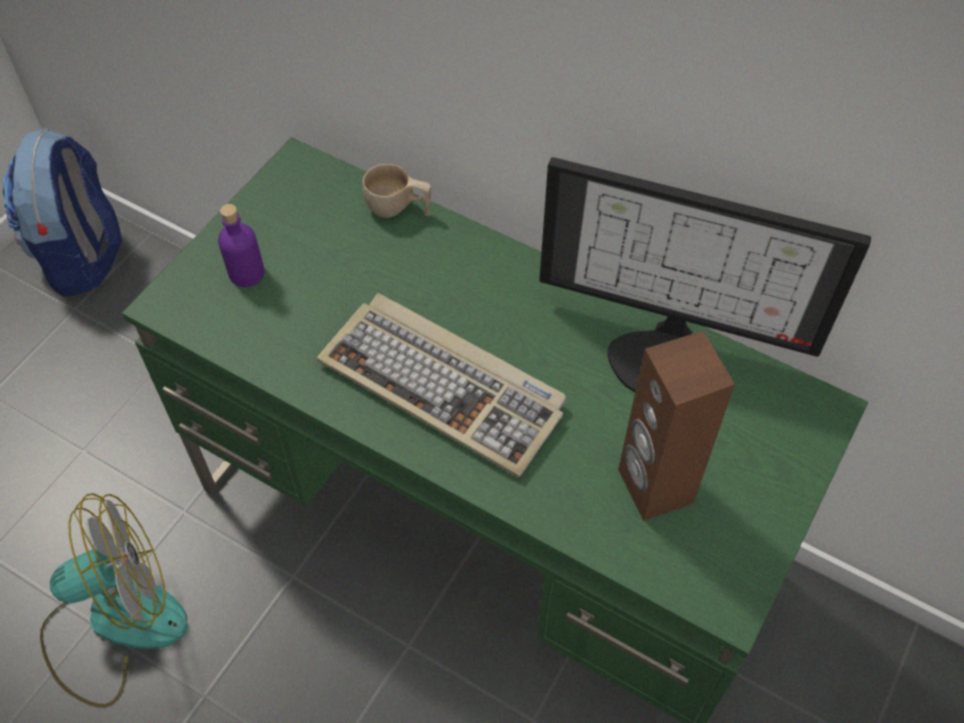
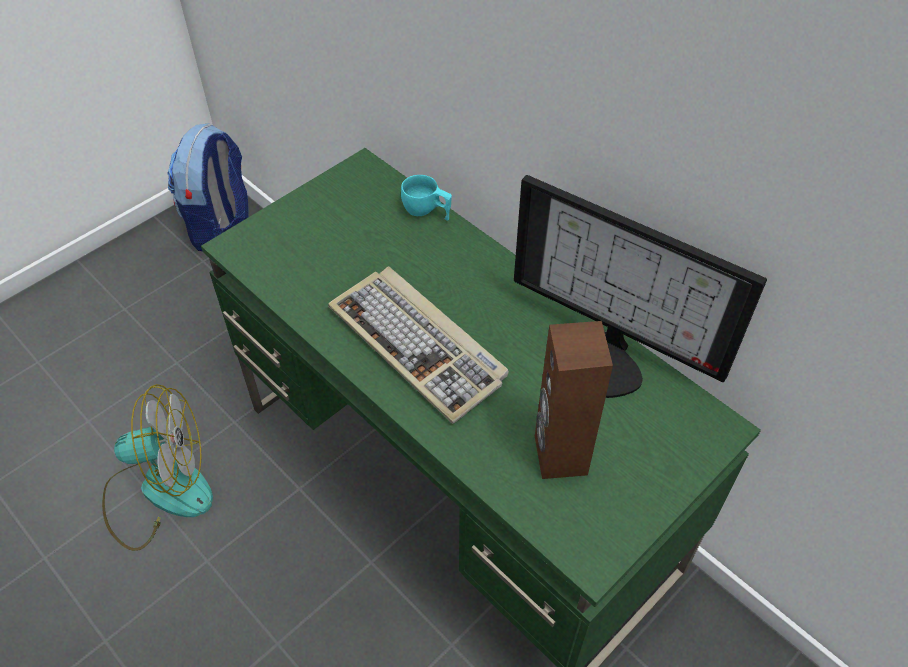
camera: 15 degrees right, 5 degrees down
(246, 273) = (299, 235): purple bottle -> none
(398, 209) = (426, 212): beige cup -> turquoise cup

